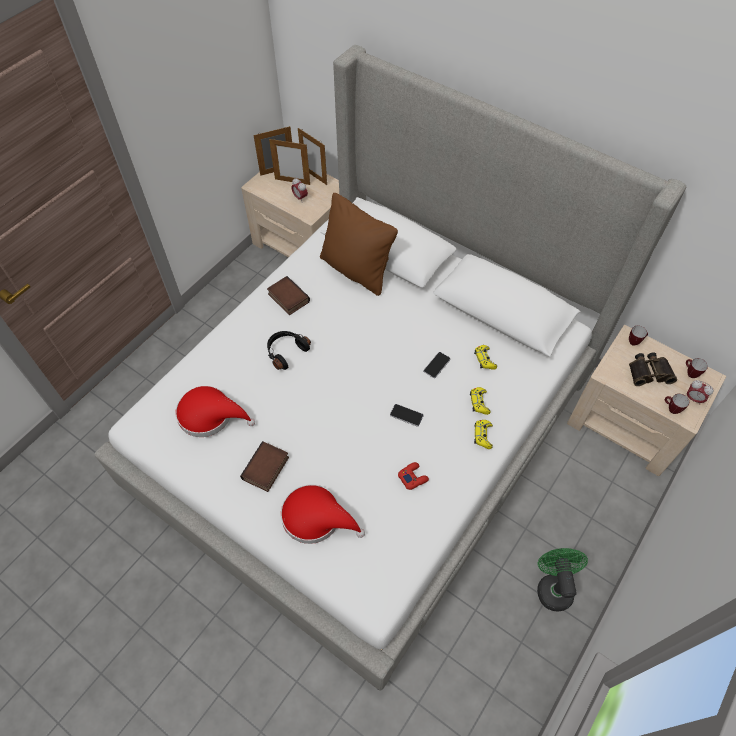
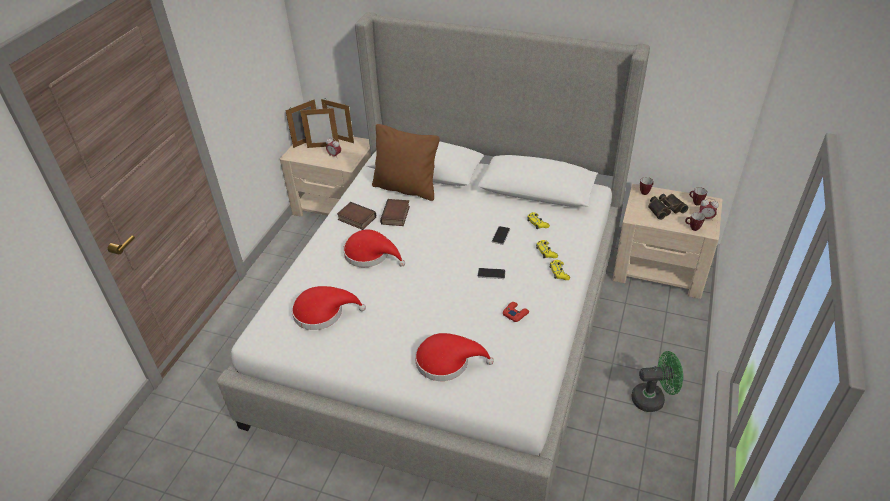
camera: 15 degrees left, 15 degrees down
(266, 469) = (388, 339): book -> book (396, 215)
(286, 352) = (370, 254): black headphones -> red hat
(553, 586) = (653, 398): green fan -> green fan turned 105 degrees clockwise

